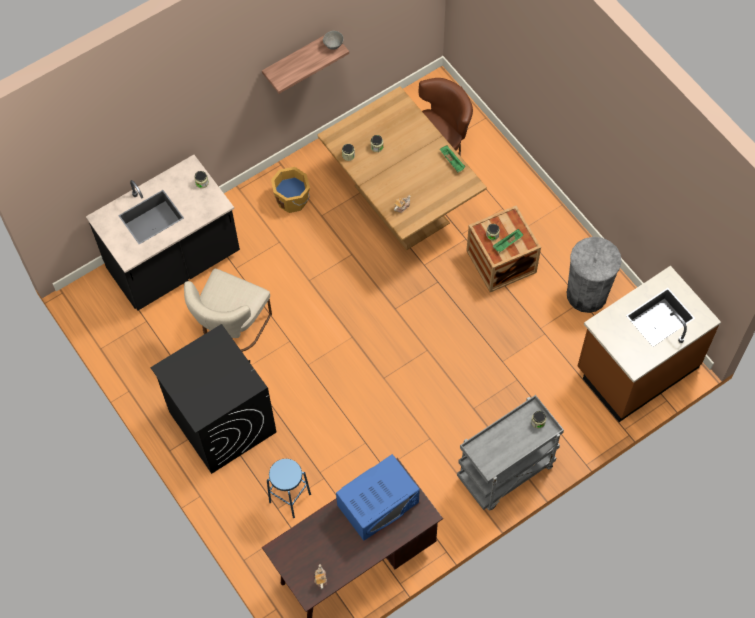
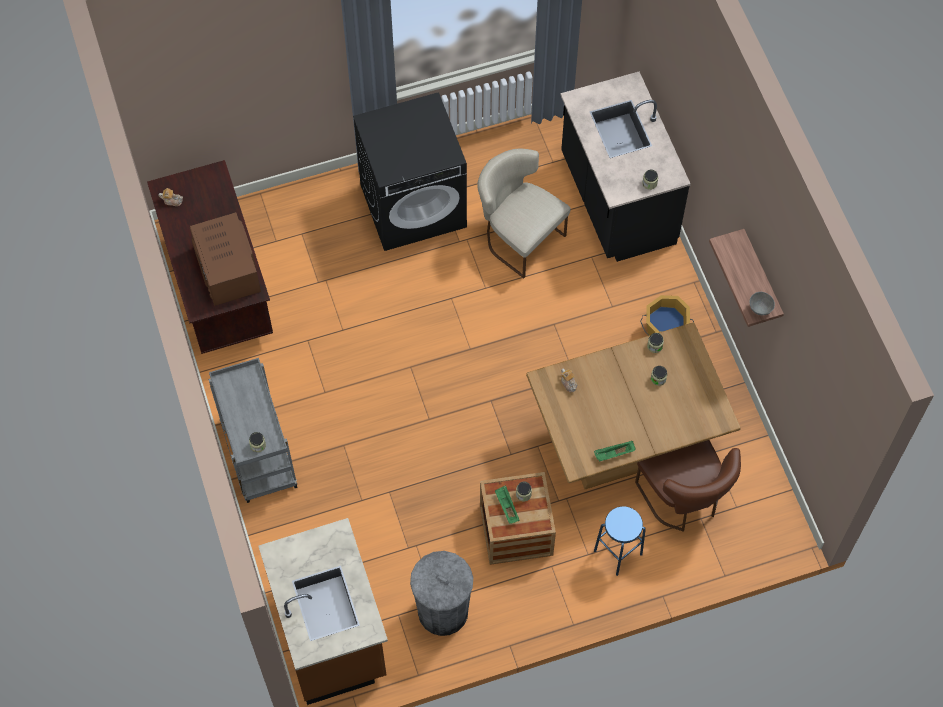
camera: 105 degrees right, 0 degrees up
(290, 498) = (308, 247): blue stool -> blue stool (618, 552)
(378, 503) = (227, 269): blue microwave -> brown microwave

